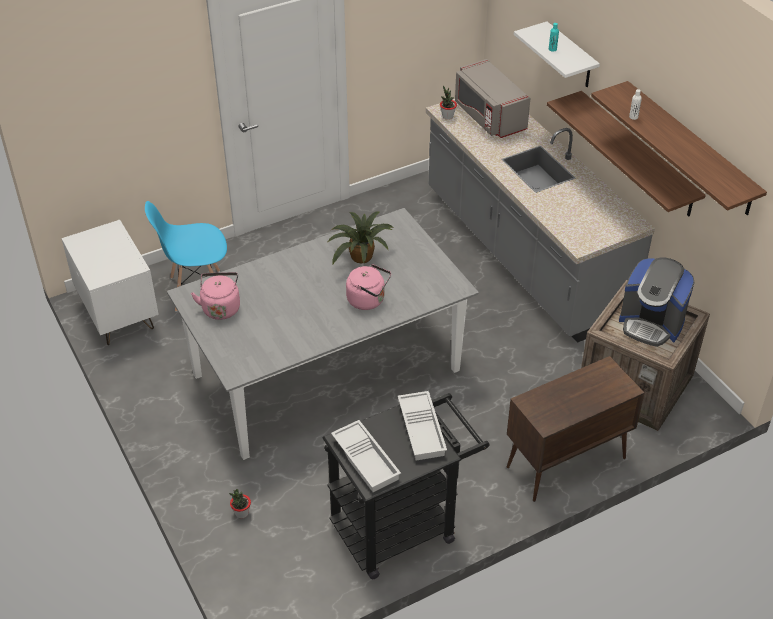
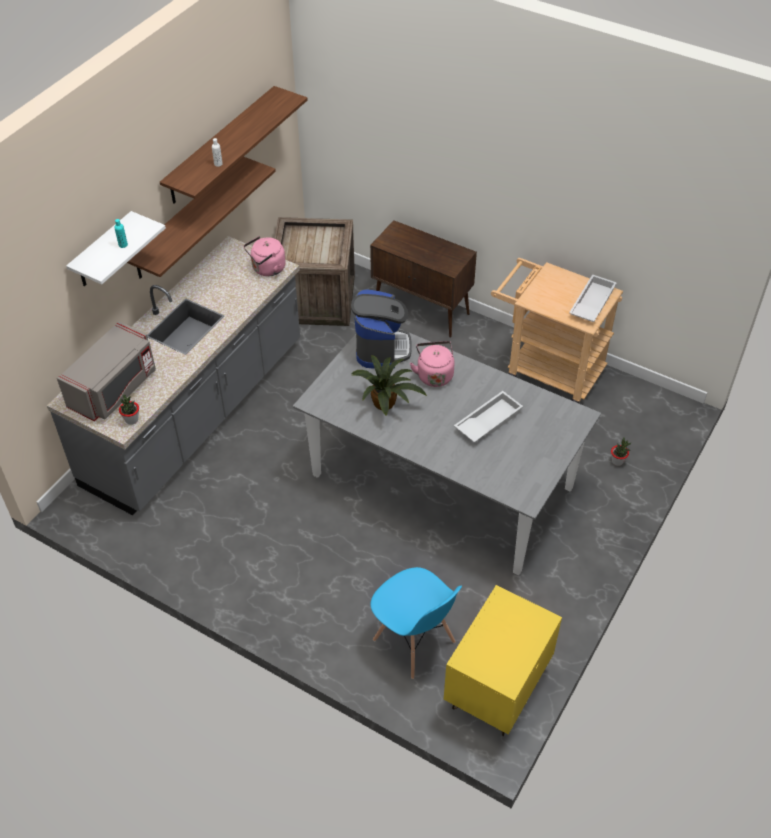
camera: 120 degrees left, 5 degrees up
(118, 315) = (497, 690): white nightstand -> yellow nightstand
(221, 307) = (522, 465): pink kettle -> pink kettle (267, 269)
(402, 525) = (546, 369): black cart -> beige cart
(423, 429) = (540, 286): white tray -> white tray (487, 421)
(651, 324) = (309, 244): coffee machine -> coffee machine (381, 348)

